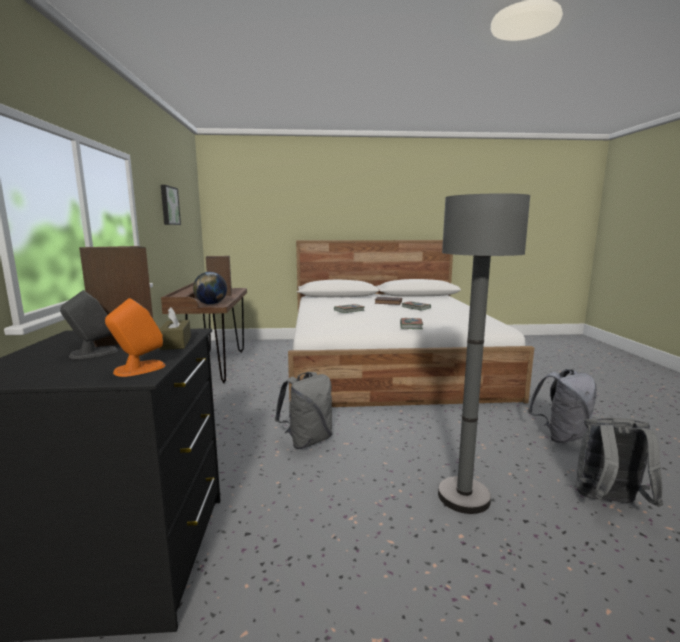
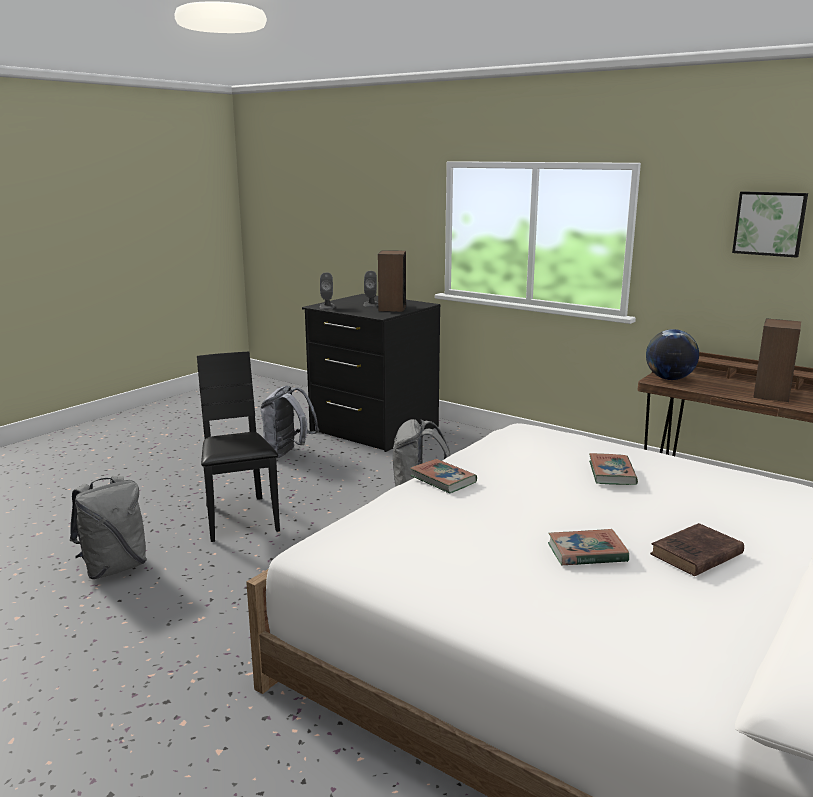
camera: 130 degrees right, 5 degrees up
(139, 369) = (327, 306): orange speaker -> grey speaker
(175, 343) = (360, 312): brown tissue box -> none
(463, 496) = (240, 519): grey floor lamp -> black chair
(561, 436) = (175, 633): grey backpack -> grey backpack (287, 453)

